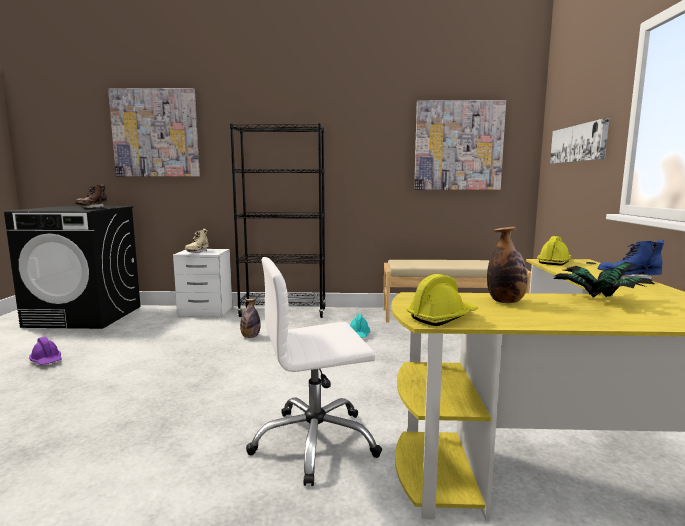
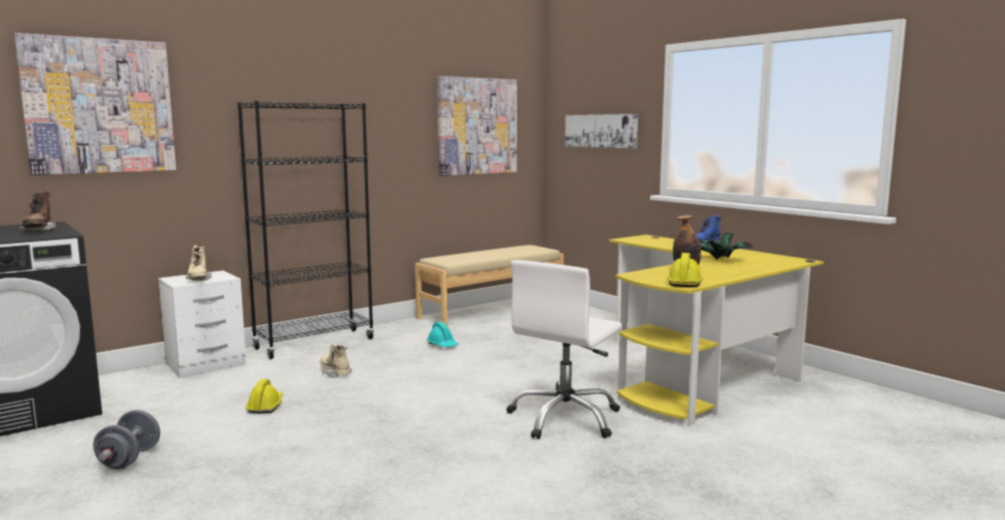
camera: 40 degrees left, 0 degrees up
(47, 361) = (129, 459): purple hard hat -> grey dumbbell
(250, 337) = (335, 372): bottle -> beige boot
(554, 262) = (634, 239): yellow hard hat -> yellow hard hat (265, 406)

